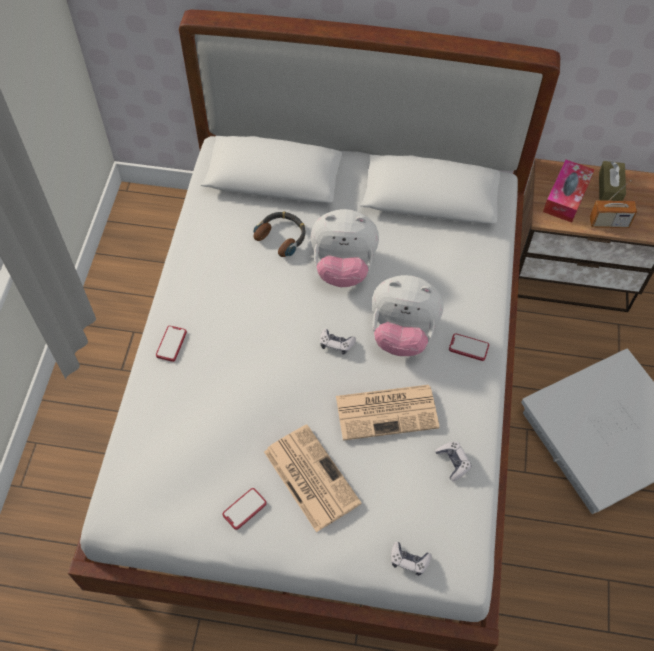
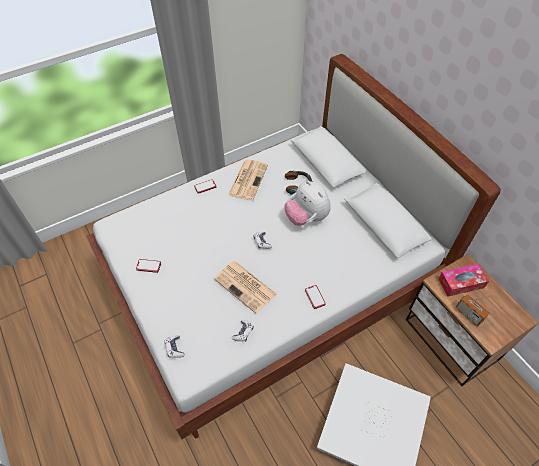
camera: 50 degrees right, 5 degrees down
(310, 476) = (185, 279): newspaper -> newspaper (248, 179)
(402, 333) = (294, 264): plush toy -> none
(609, 188) = (492, 300): brown tissue box -> none

